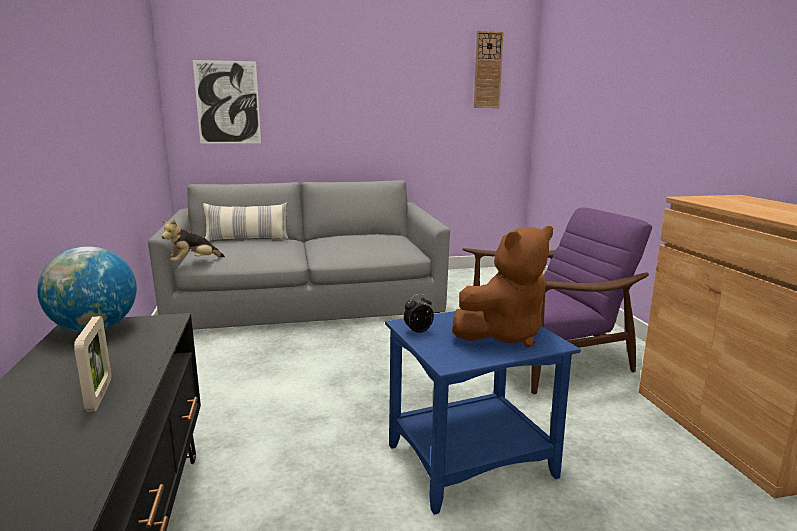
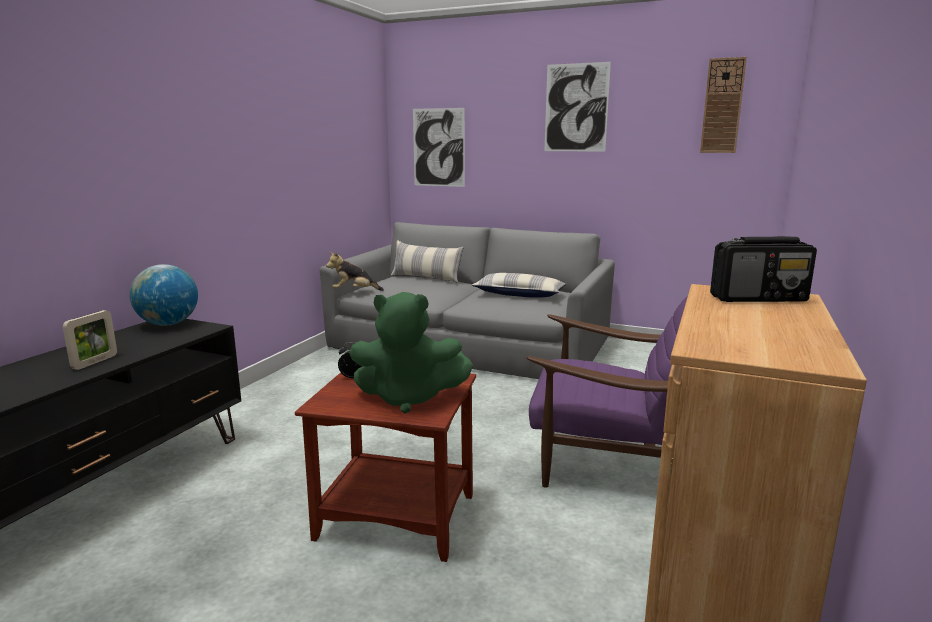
camera: 35 degrees right, 0 degrees up
(362, 241) = (519, 294): none -> pillow
(370, 66) = (576, 108): none -> picture
(471, 462) = (395, 518): blue side table -> brown side table
(503, 335) = (409, 398): brown plush toy -> green plush toy
(731, 200) = (759, 298): none -> radio

